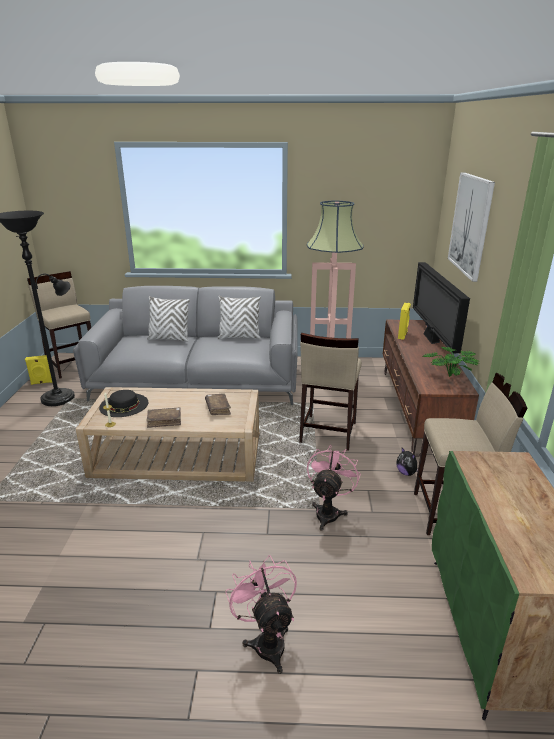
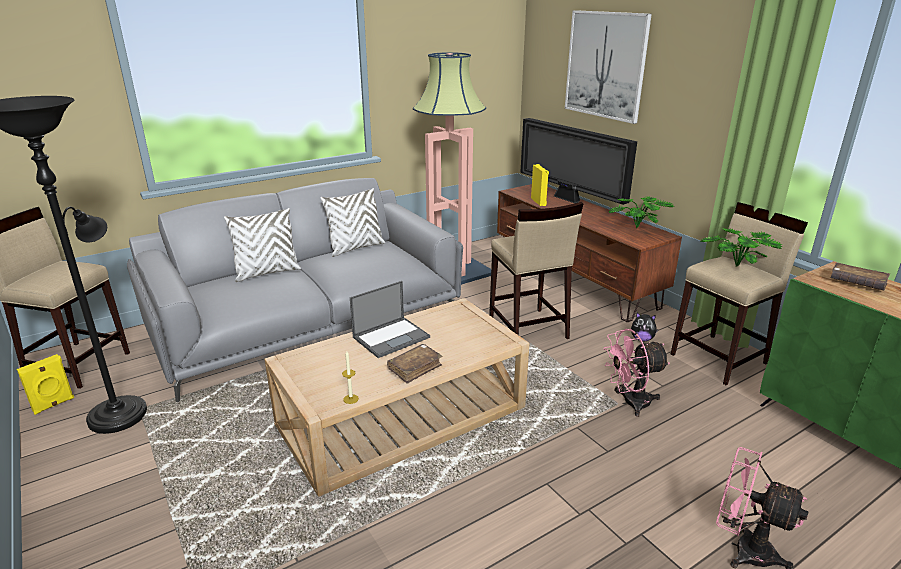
camera: 35 degrees left, 0 degrees up
(124, 405) = (330, 370): black hat -> none
(180, 398) = (391, 337): none -> laptop
(218, 408) = (452, 332): brown book -> brown book (857, 283)
(328, 511) = (630, 403): pink fan -> pink fan turned 90 degrees counterclockwise
(464, 432) = (736, 268): none -> potted plant

